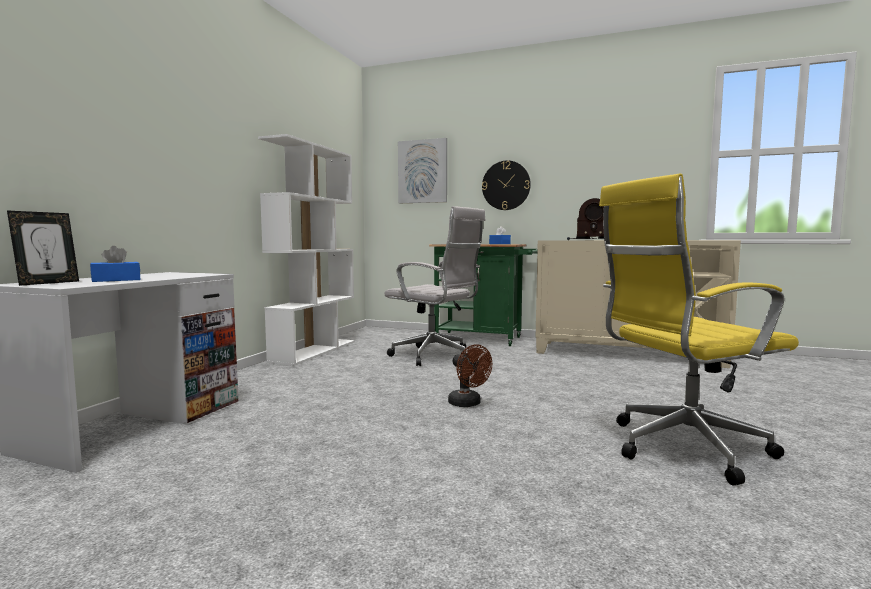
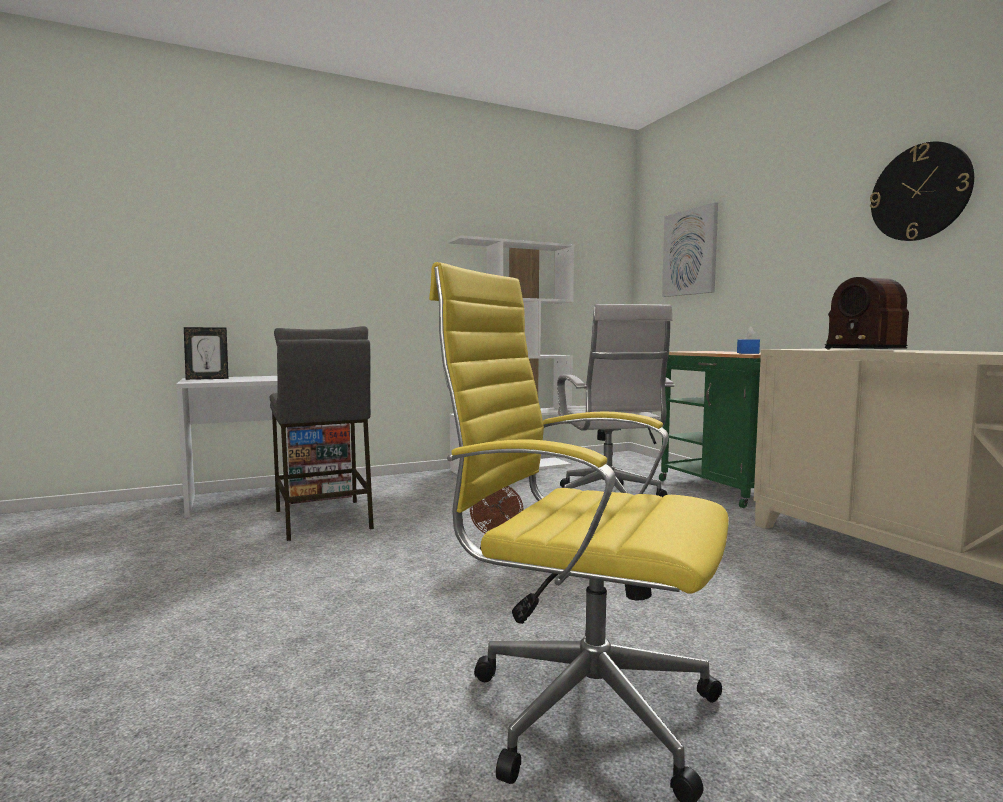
camera: 45 degrees right, 0 degrees up
(116, 280) = (247, 379): blue tissue box -> none
(264, 424) = (323, 519): none -> grey stool
(506, 185) = (788, 262): wall clock -> wall clock (920, 192)

